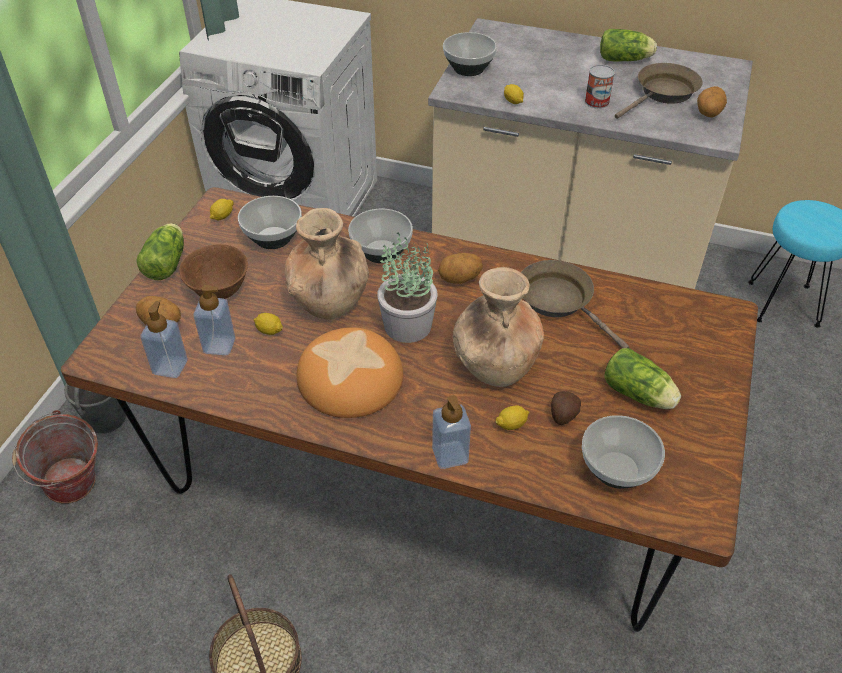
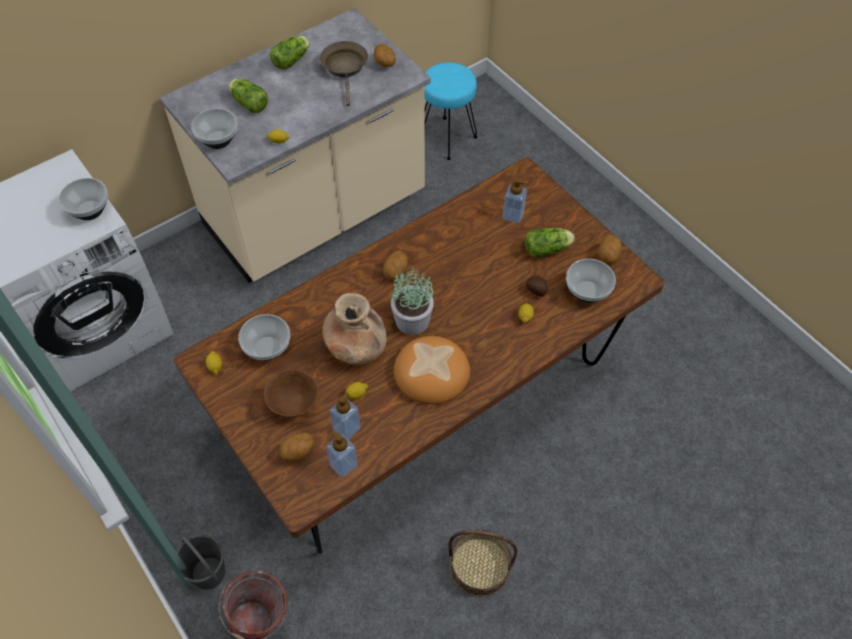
camera: 55 degrees left, 10 degrees up
(167, 262) = (236, 422): lettuce -> lettuce (248, 103)
(380, 252) = (335, 297): bowl -> bowl (89, 211)
(450, 455) = (524, 357): soap dispenser -> soap dispenser (513, 215)
(495, 363) = (476, 296): brown vase -> none
(559, 301) = (454, 237): brown frying pan -> none
(597, 102) = (321, 103): can -> none
(699, 464) = (608, 256): none -> potato

